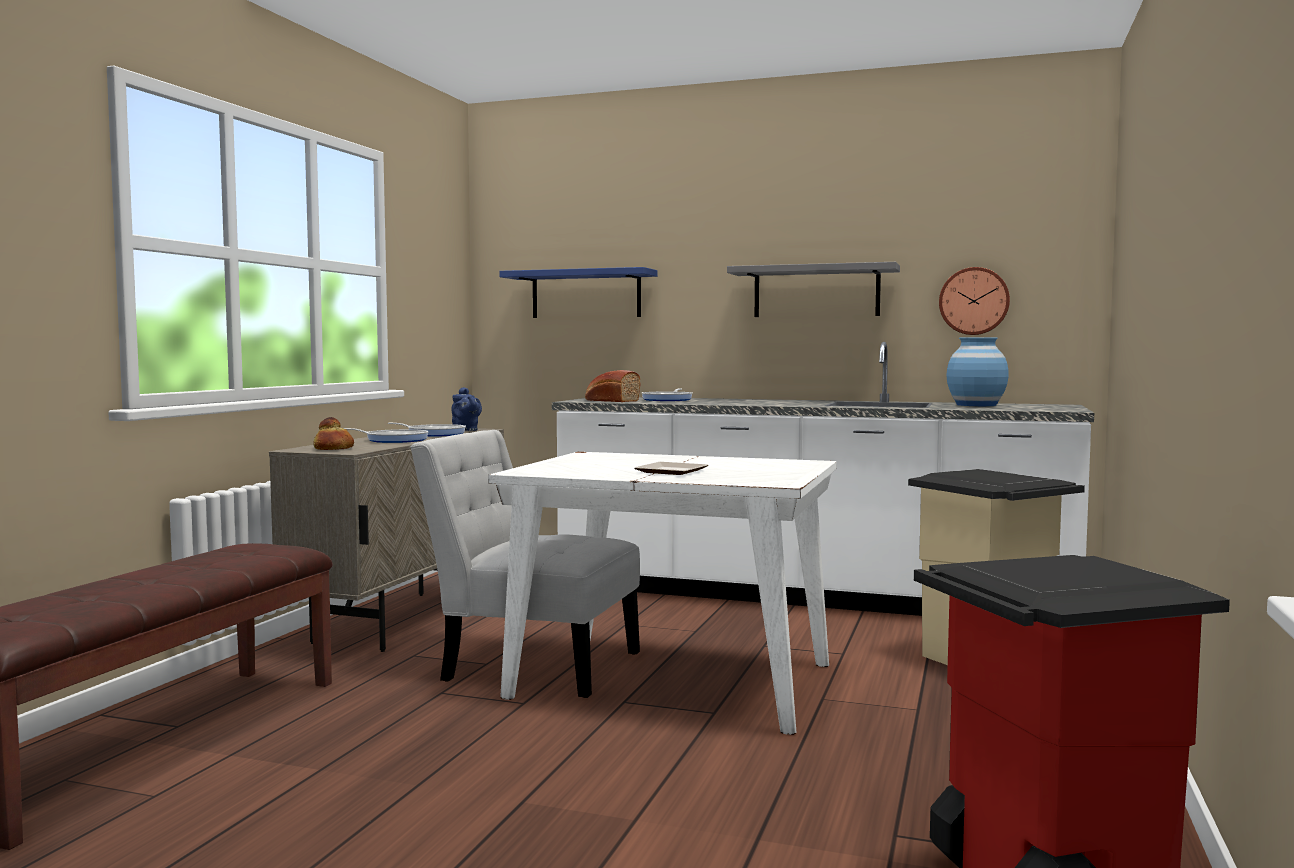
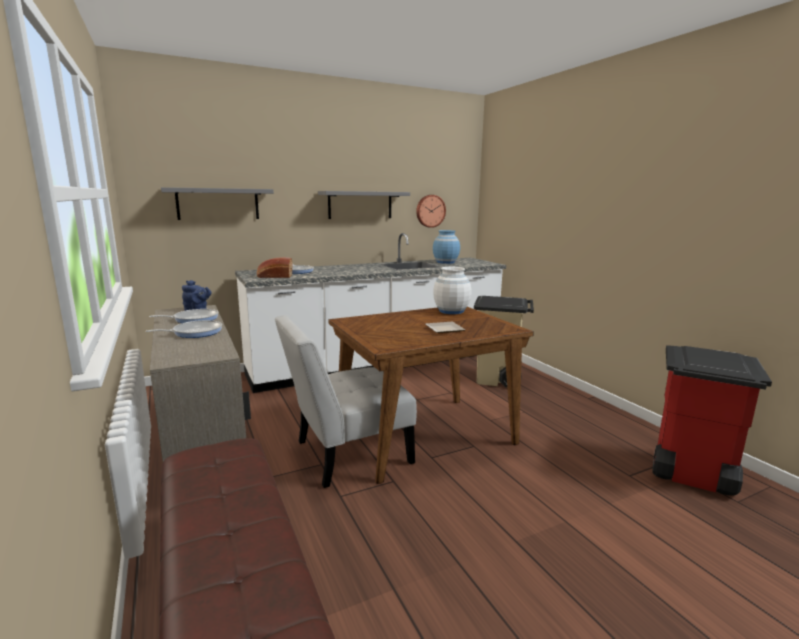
camera: 45 degrees left, 10 degrees up
(334, 448) = (194, 353): bread -> none
(586, 294) = (218, 204): blue shelf -> grey shelf
(669, 680) = (423, 435): white dining table -> brown dining table
(778, 462) = (451, 311): none -> white vase

